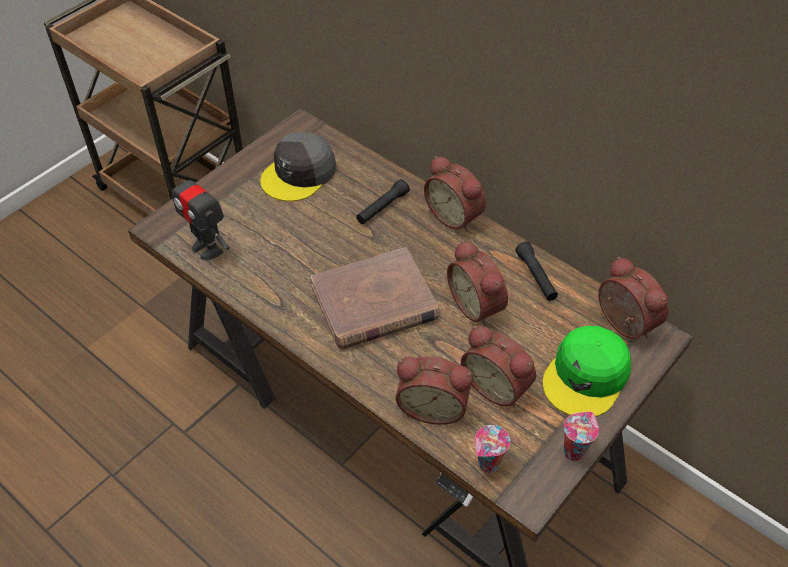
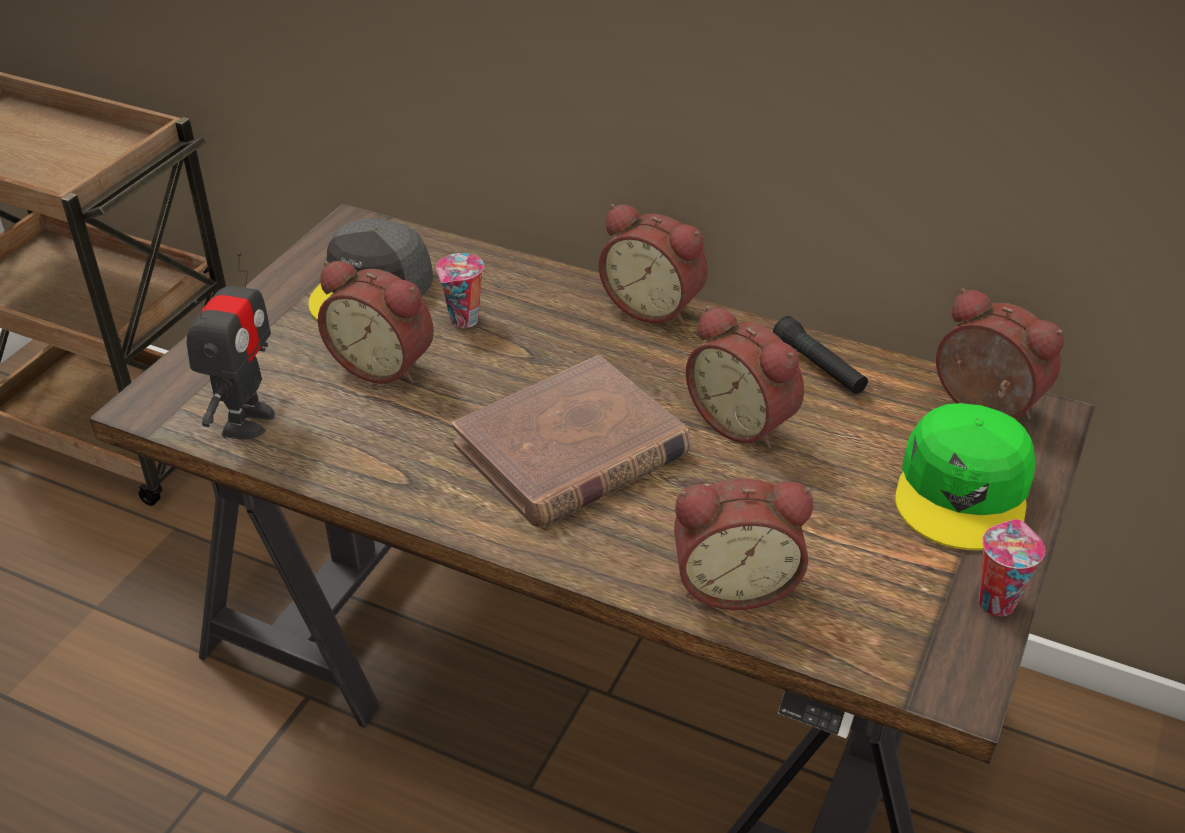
camera: 15 degrees left, 10 degrees down
(207, 248) = (247, 421): toy robot -> toy robot turned 105 degrees counterclockwise
(382, 207) = (531, 314): black flashlight -> none
(488, 465) = (867, 653): cup -> cup (464, 321)
(497, 385) = (828, 530): alarm clock -> alarm clock (385, 364)

